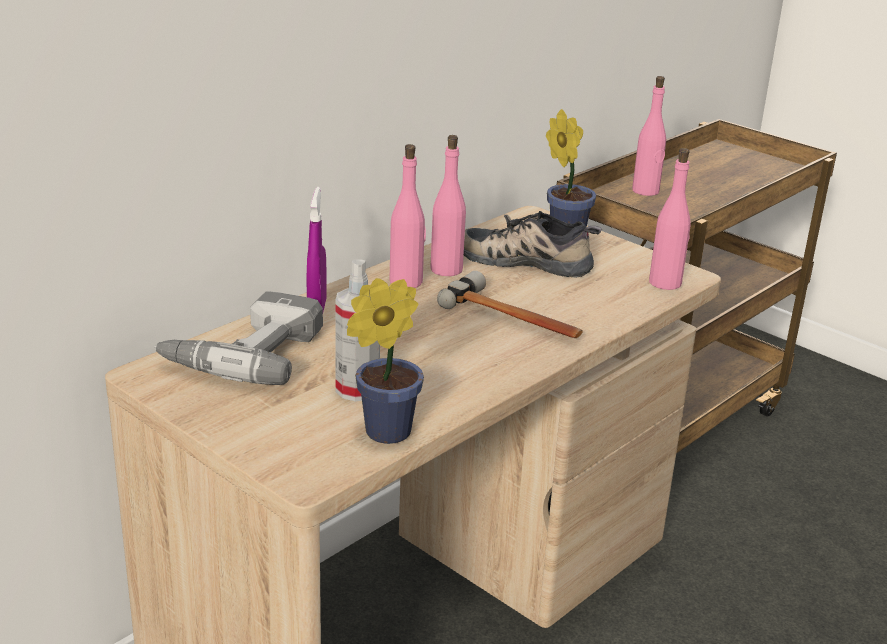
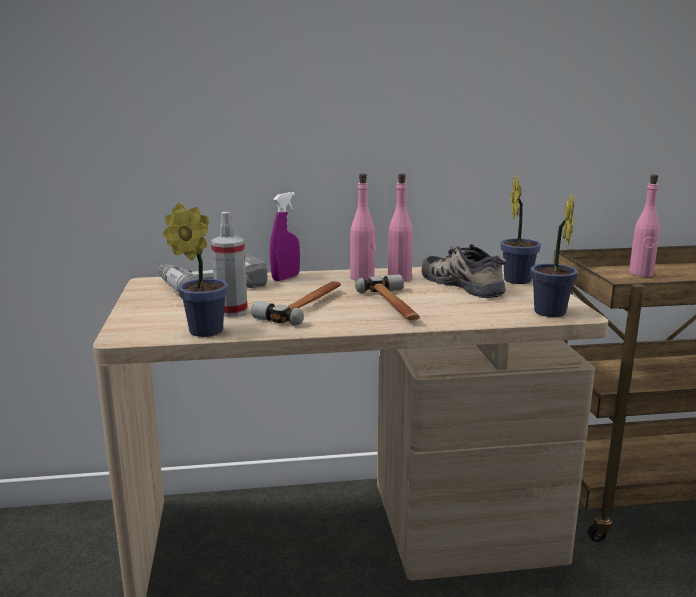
camera: 40 degrees right, 10 degrees down
(424, 351) = (305, 306): none -> hammer
(665, 283) = (550, 314): pink bottle -> potted plant

